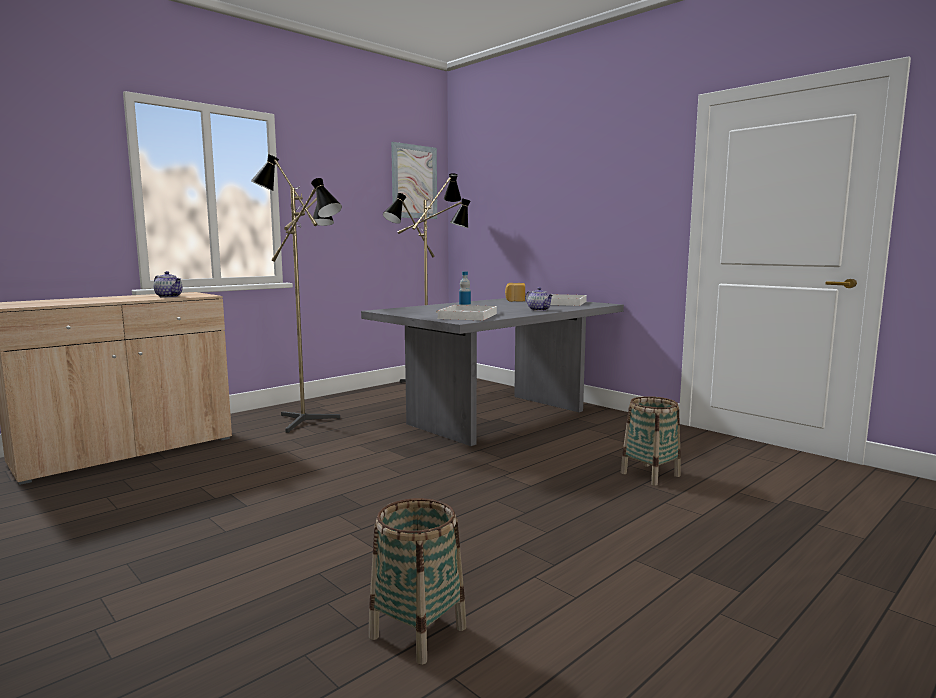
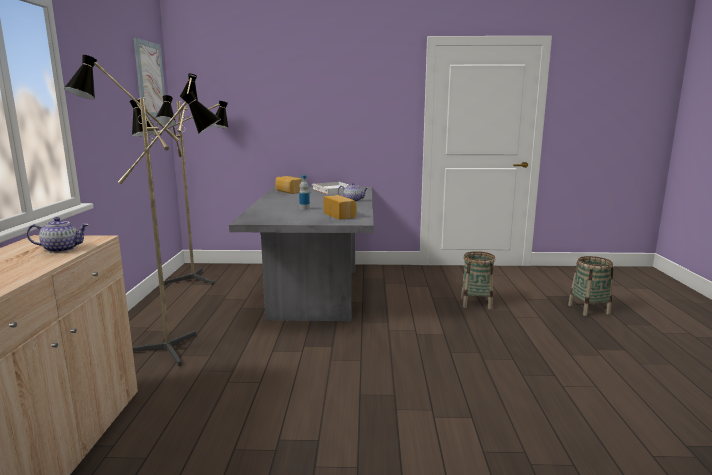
camera: 45 degrees left, 5 degrees up
(418, 632) = (596, 447): basket -> basket (589, 309)
(468, 316) = (340, 215): white tray -> bread

